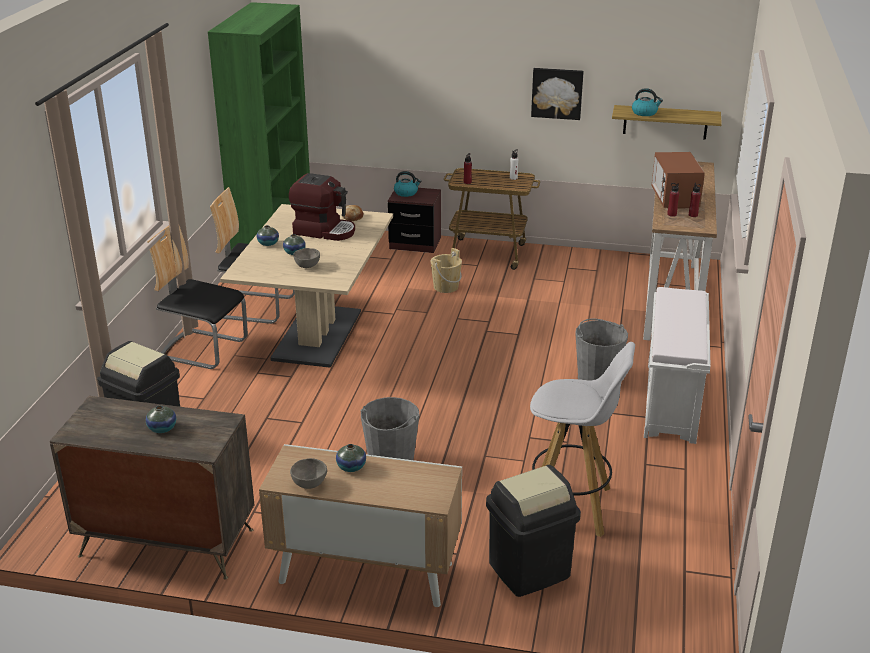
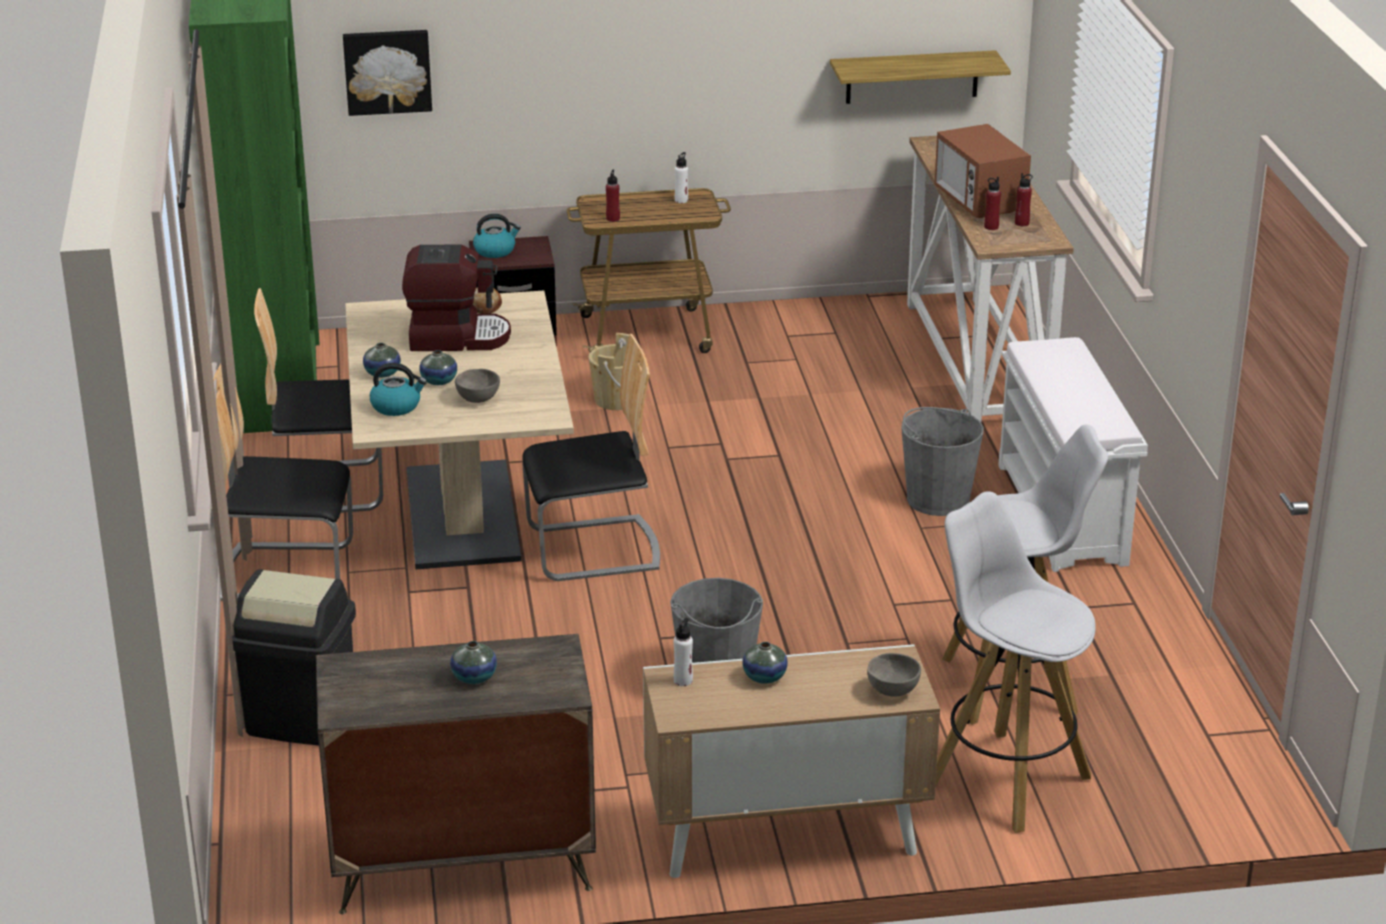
camera: 20 degrees left, 0 degrees up
(300, 458) = (683, 680): none -> white bottle
(309, 483) = (723, 710): grey bowl -> grey bowl (892, 690)
(375, 368) = (593, 549): none -> chair
(529, 569) = (1005, 780): black trash can -> white stool
(557, 93) = (736, 51): picture -> picture (387, 71)
(645, 113) = (887, 67): kettle -> kettle (397, 406)

